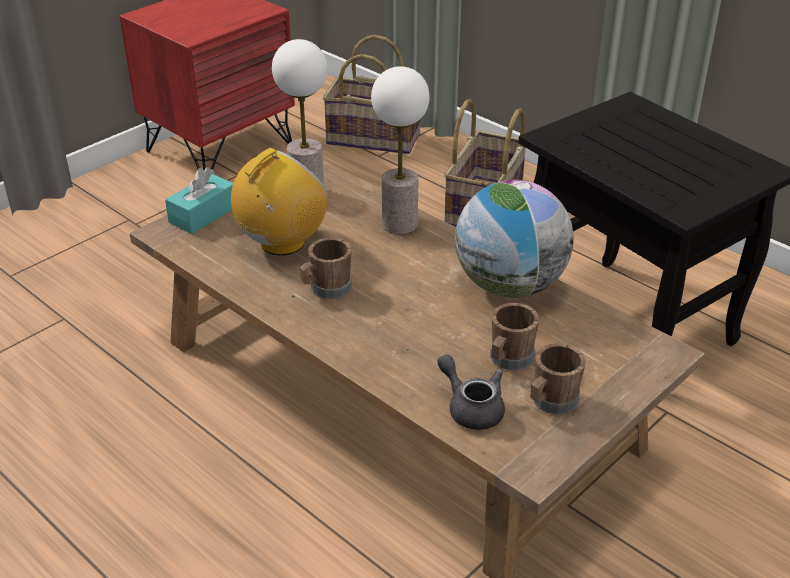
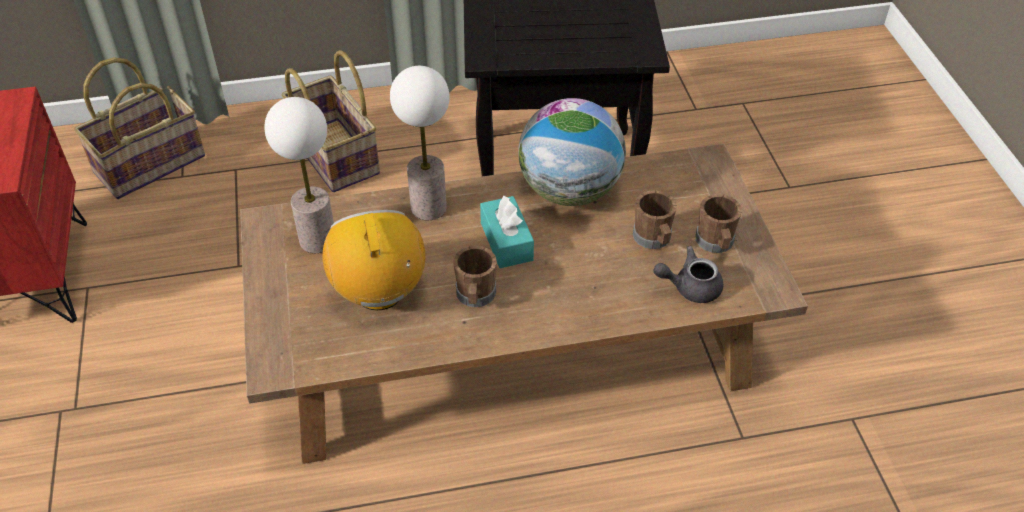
camera: 55 degrees left, 10 degrees up
(203, 214) = (275, 327): turquoise tissue box -> turquoise tissue box (506, 241)

